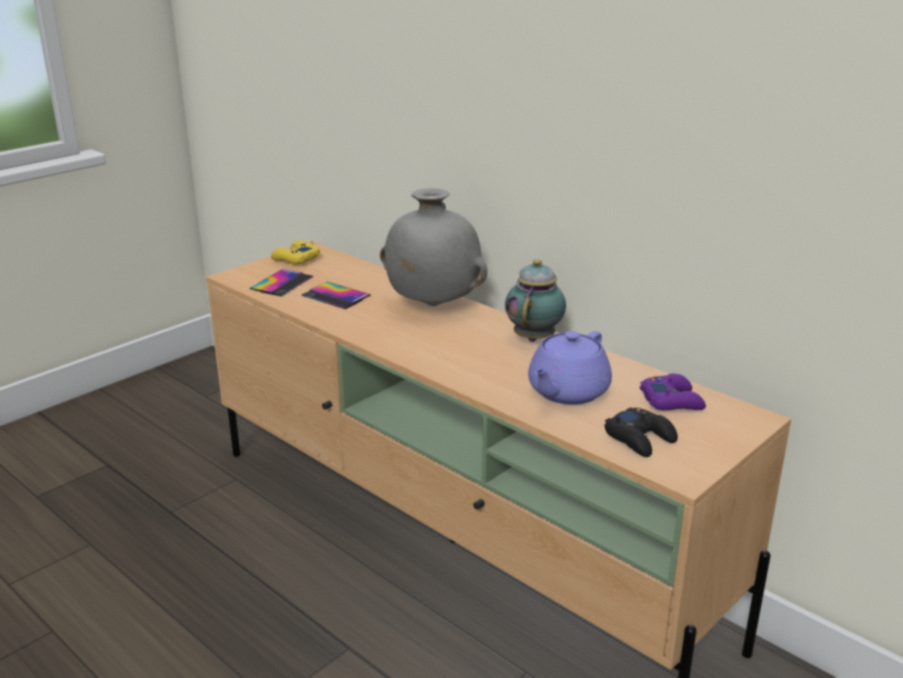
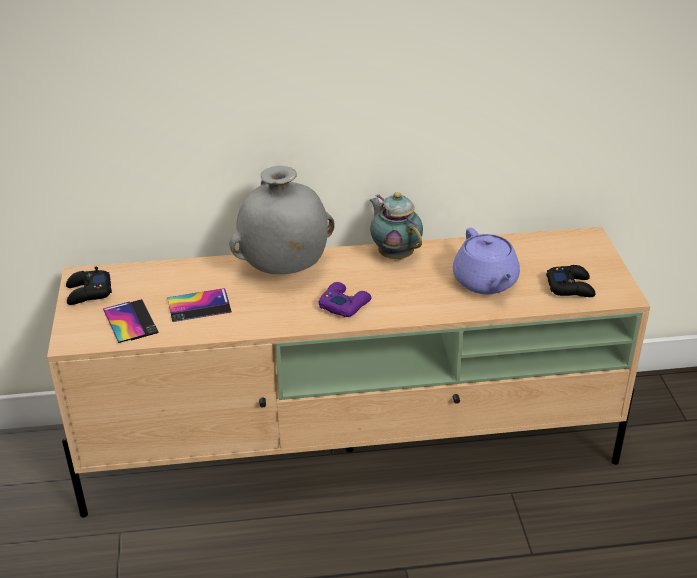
camera: 50 degrees left, 10 degrees up
(295, 259) = (88, 293): yellow game controller -> black game controller
(672, 401) = (540, 252): purple game controller -> purple game controller (344, 304)

